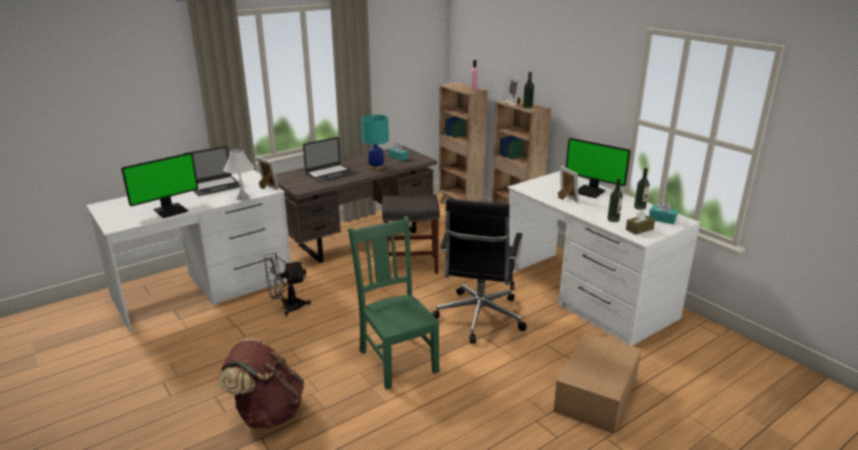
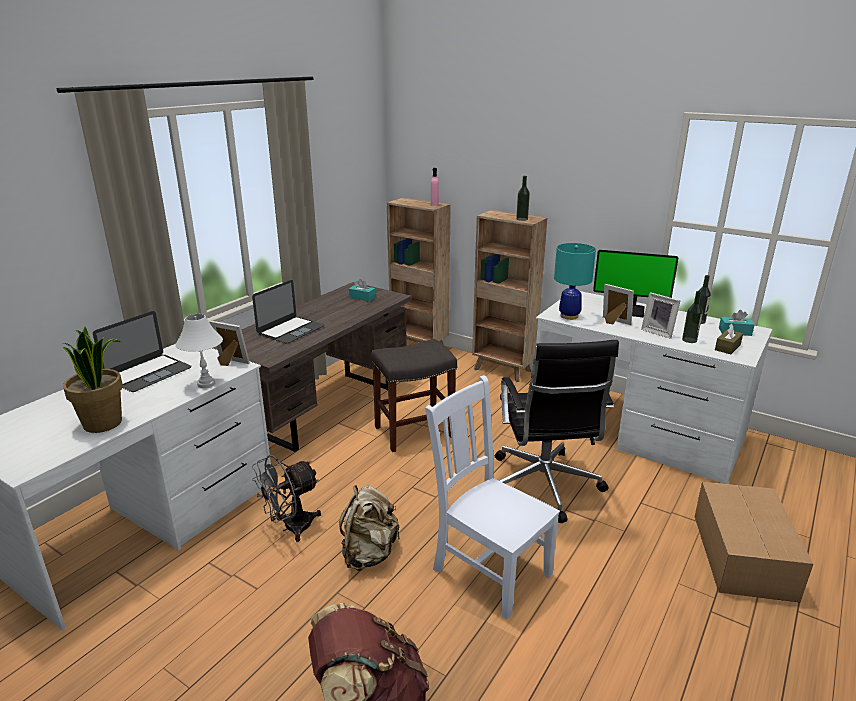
camera: 20 degrees left, 0 degrees up
(170, 210) = (104, 423): monitor -> potted plant
(325, 333) = (369, 554): none -> beige backpack
(376, 167) = (344, 313): turquoise table lamp -> turquoise table lamp (569, 316)
(397, 359) = (489, 569): green chair -> white chair
(513, 103) = (500, 216): picture frame -> picture frame (658, 332)

